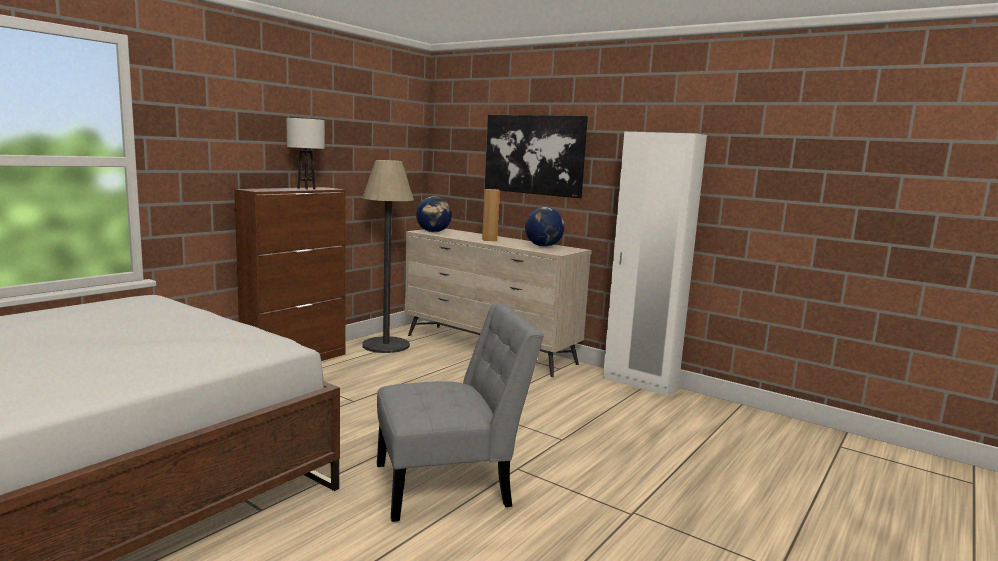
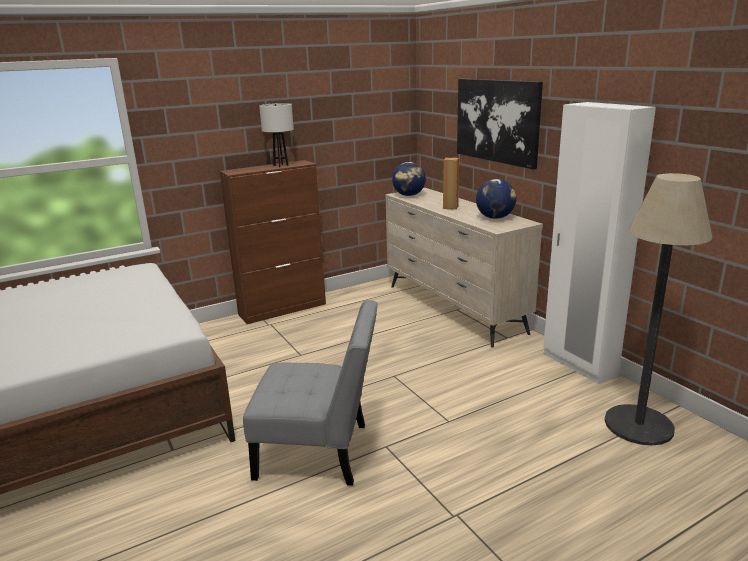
camera: 25 degrees right, 10 degrees up
(386, 345) = (365, 297): floor lamp -> floor lamp (638, 425)

